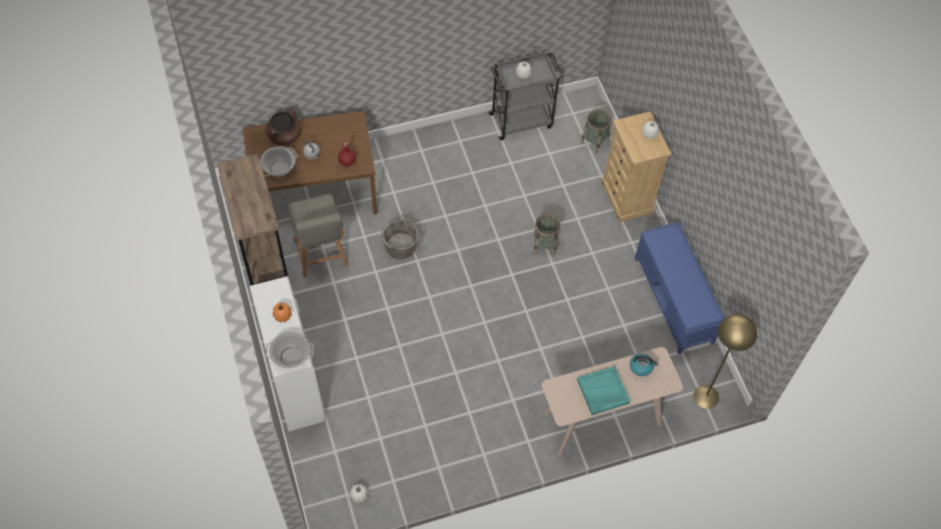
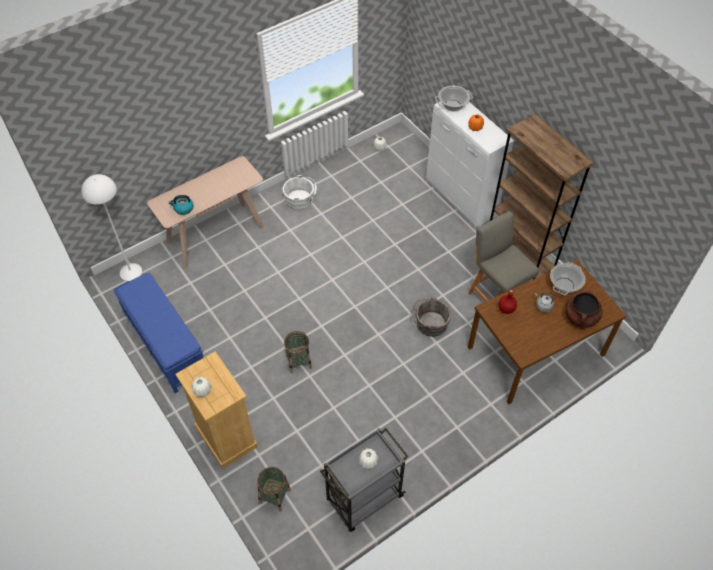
camera: 165 degrees right, 5 degrees down
(488, 440) = (301, 200): none -> white bucket
(602, 392) = (212, 184): turquoise tray -> none
(706, 396) = (130, 272): yellow floor lamp -> white floor lamp

